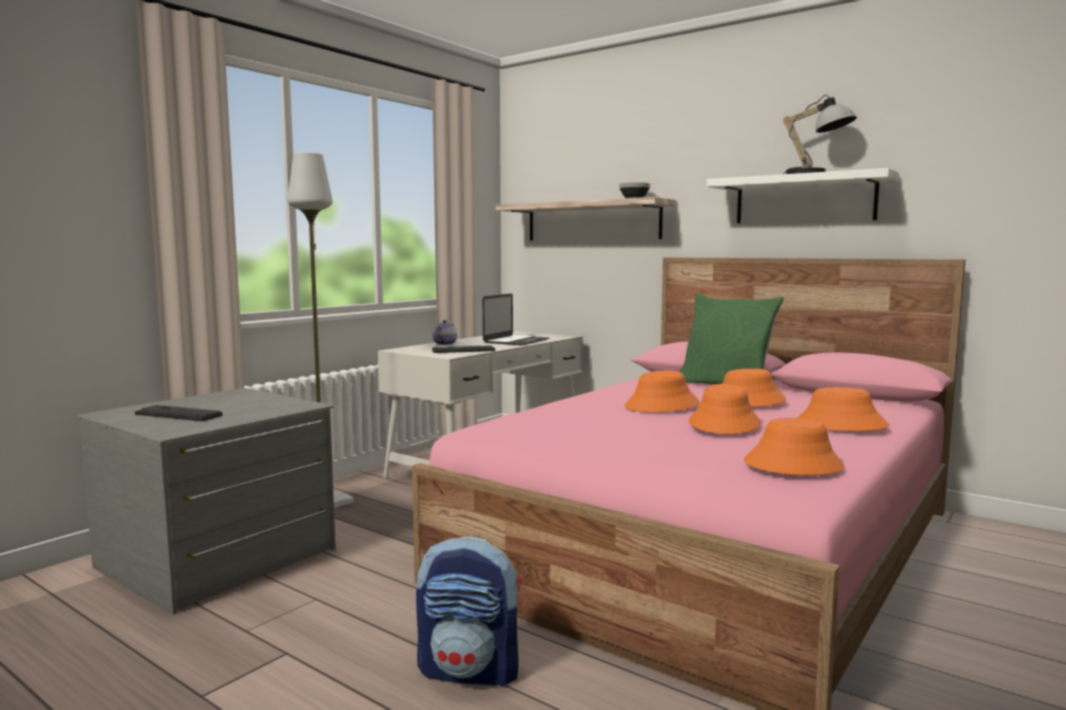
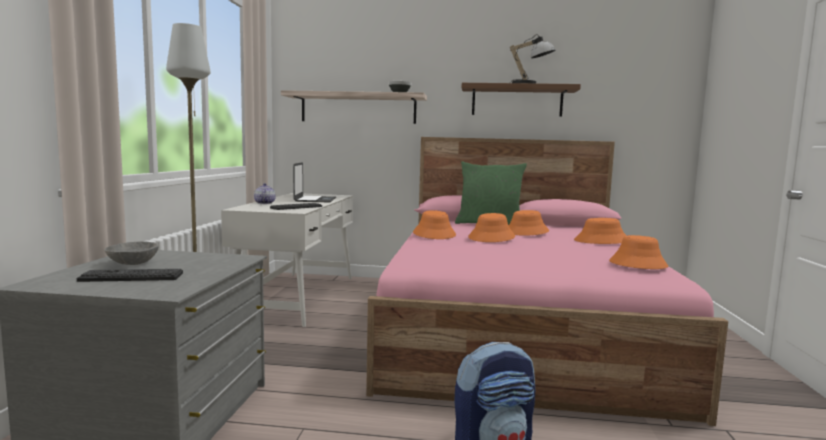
camera: 30 degrees left, 0 degrees up
(209, 402) = (133, 263): none -> grey bowl
(724, 423) = (549, 245): orange hat -> orange hat (434, 234)
(804, 199) = (517, 101): white shelf -> brown shelf

